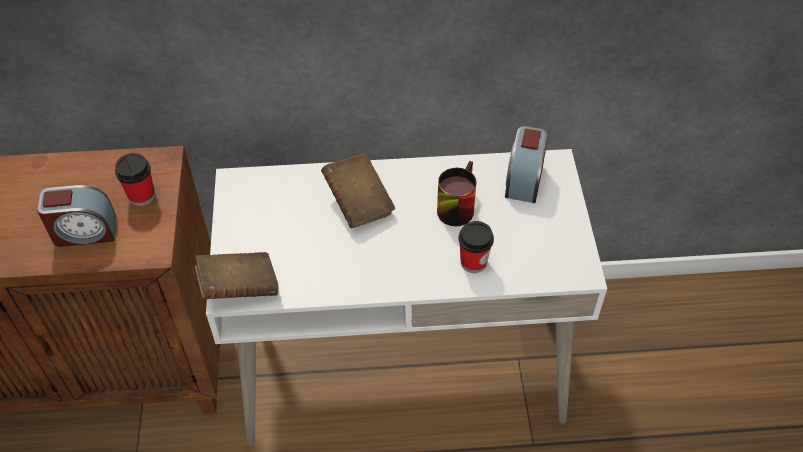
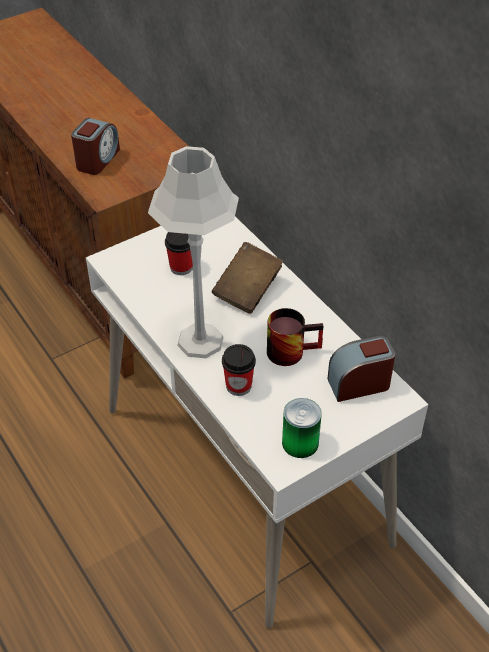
camera: 60 degrees right, 5 degrees down
(84, 232) = (97, 160): alarm clock -> alarm clock turned 120 degrees counterclockwise
(142, 196) = (147, 169): cup -> cup (181, 267)
(239, 287) = (118, 263): brown book -> none
(399, 267) = (200, 341): none -> grey table lamp
(564, 249) = (300, 443): none -> can

